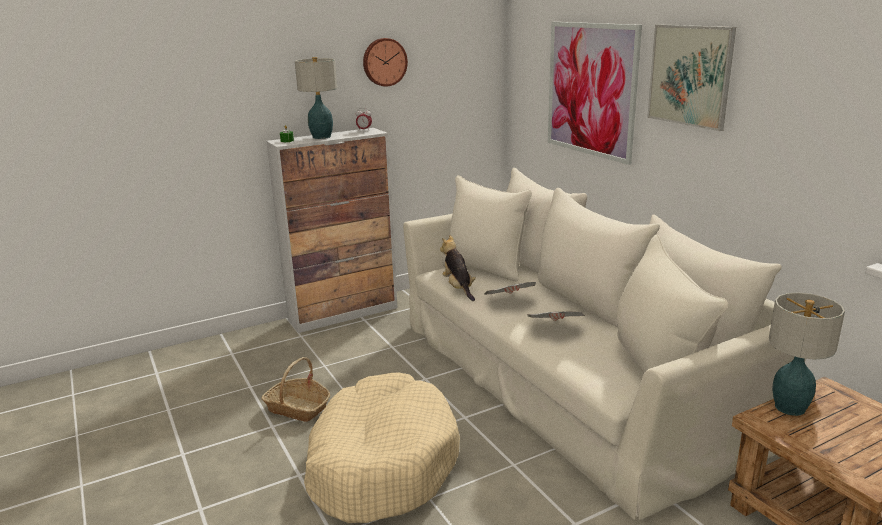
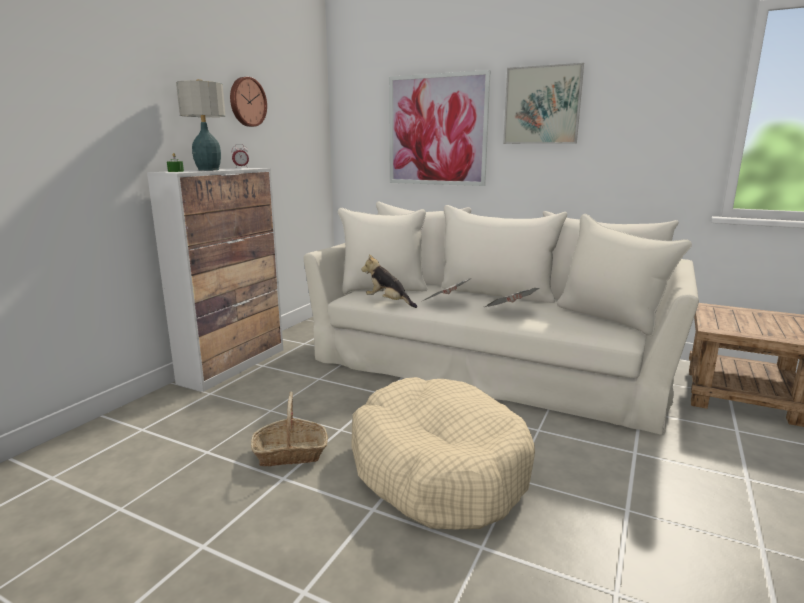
camera: 35 degrees left, 5 degrees down
(789, 407) = (712, 319): table lamp -> none

